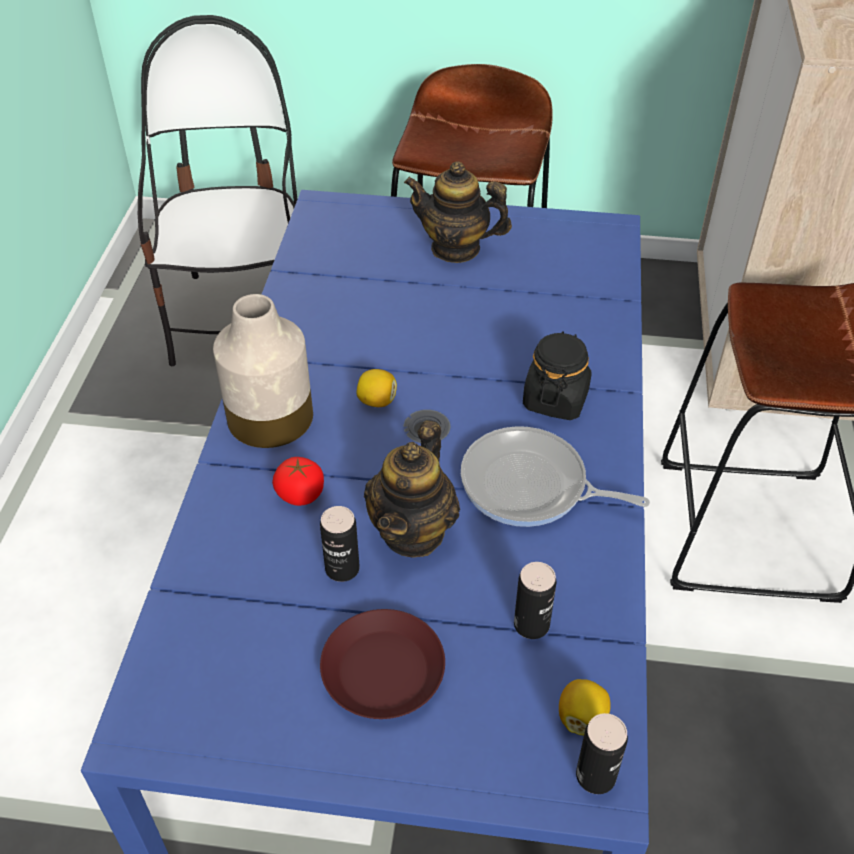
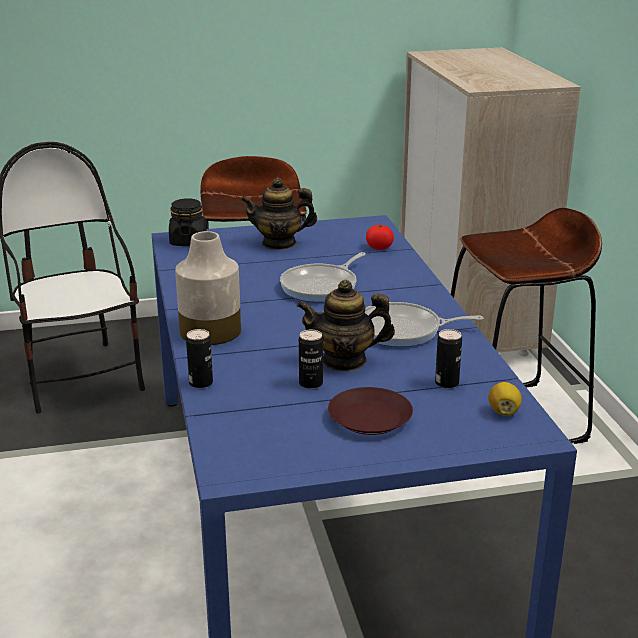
camera: 20 degrees left, 20 degrees down
(300, 494) = (258, 359): tomato -> tomato (379, 247)
(377, 401) = (278, 313): lemon -> none
(413, 531) = (344, 361): teapot -> teapot turned 90 degrees clockwise
(466, 357) = (322, 286): none -> frying pan
(555, 399) = (392, 294): black jar -> black jar (188, 241)
(595, 776) = (528, 431): can -> can (201, 383)

